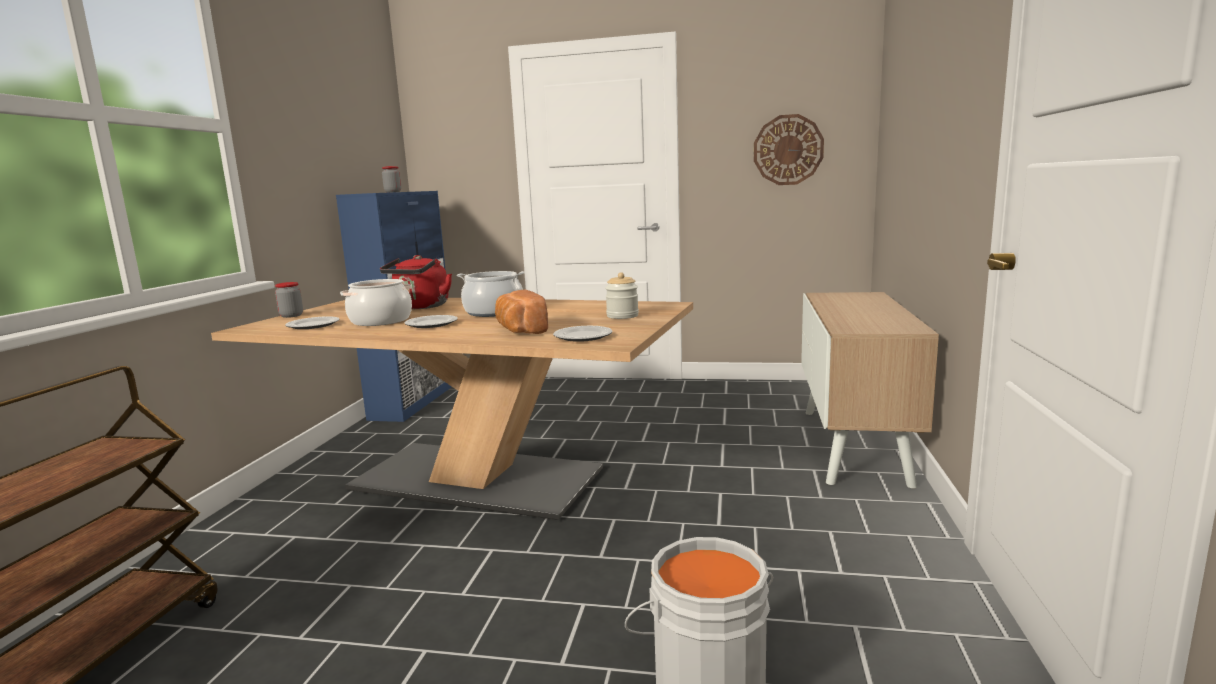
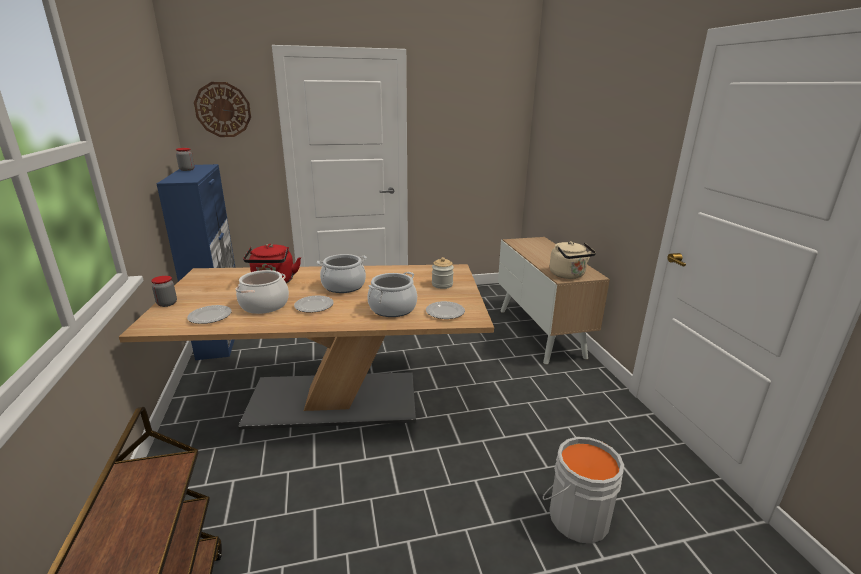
camera: 25 degrees left, 10 degrees up
(519, 330) = (392, 308): bread -> cooking pot
(788, 150) = (478, 139): wall clock -> wall clock (223, 110)
(864, 327) = (568, 275): none -> beige kettle

